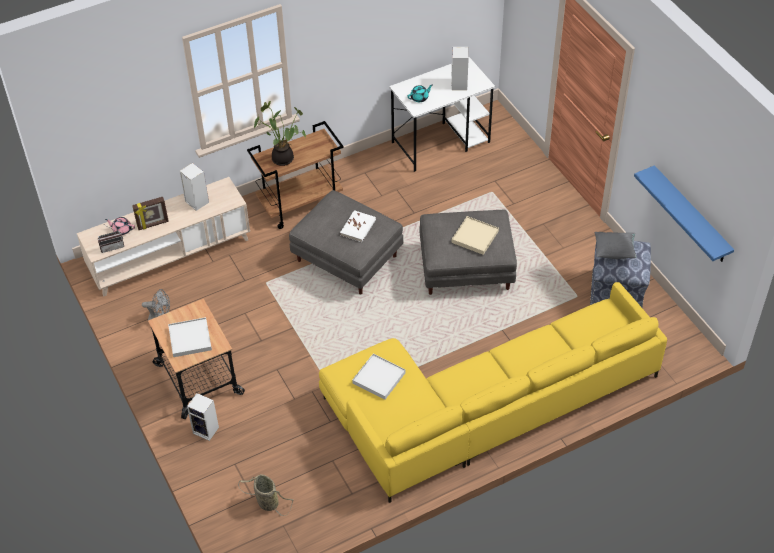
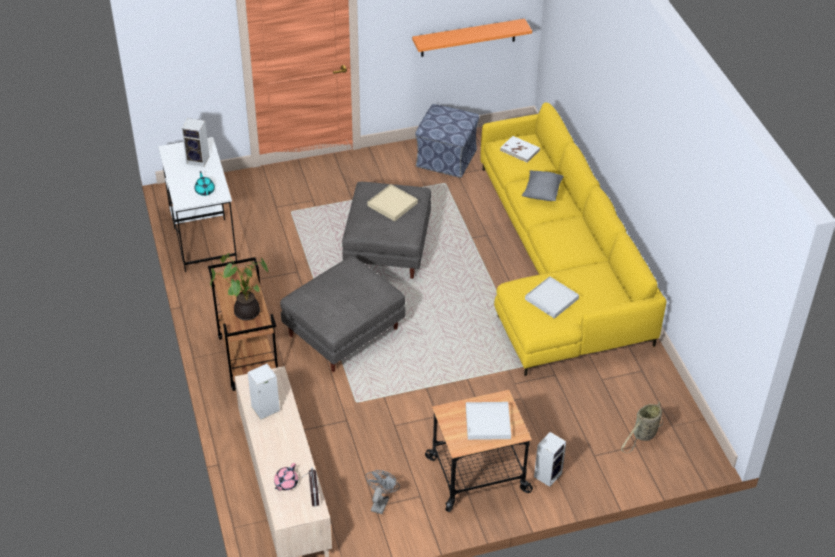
camera: 80 degrees left, 5 degrees down
(153, 224) = (288, 452): picture frame -> none
(358, 227) = (350, 283): white book -> white book (520, 150)
(614, 251) = (439, 123): grey pillow -> grey pillow (542, 193)
(691, 215) = (468, 38): blue shelf -> orange shelf

